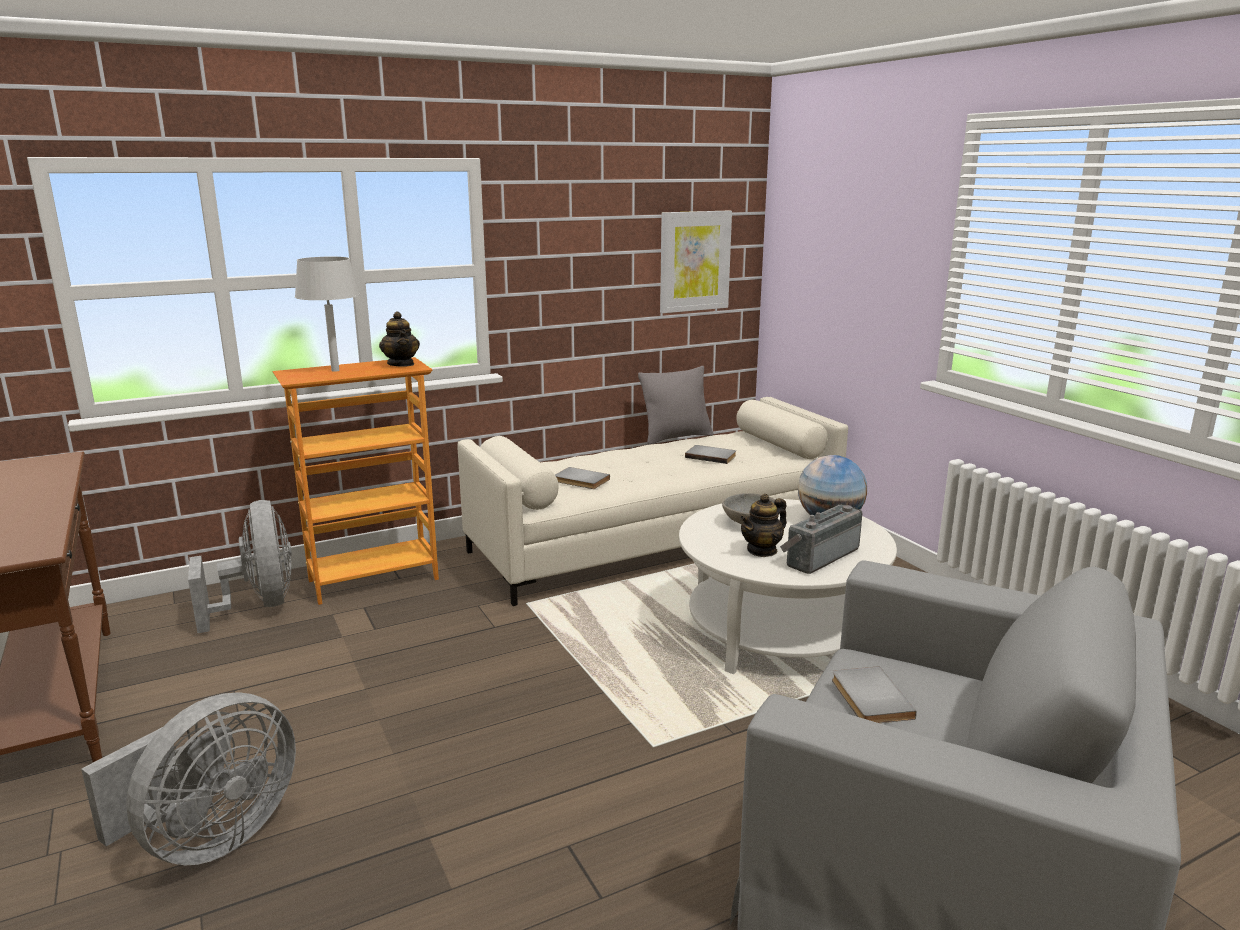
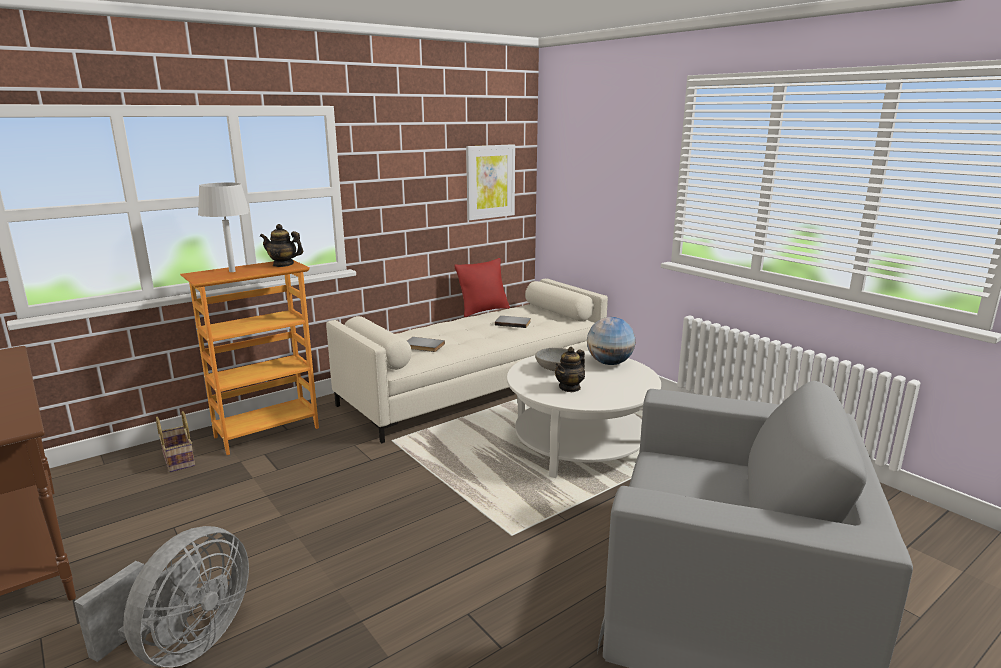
camera: 10 degrees left, 0 degrees up
(259, 605) = (177, 460): grey fan -> basket
(401, 364) = (283, 264): teapot -> teapot turned 135 degrees clockwise
(676, 437) = (483, 311): grey pillow -> red pillow
(819, 556) = (610, 389): radio -> none
(868, 698) = (672, 484): grey book -> none

